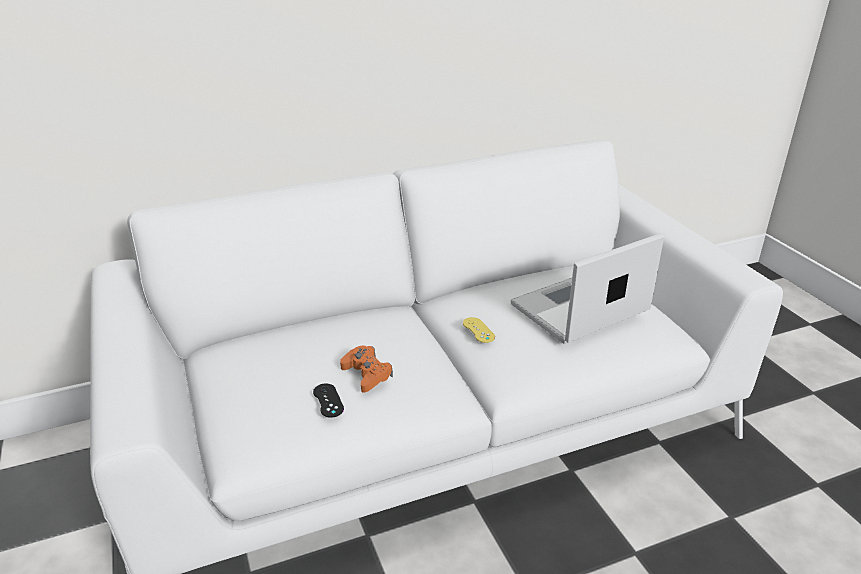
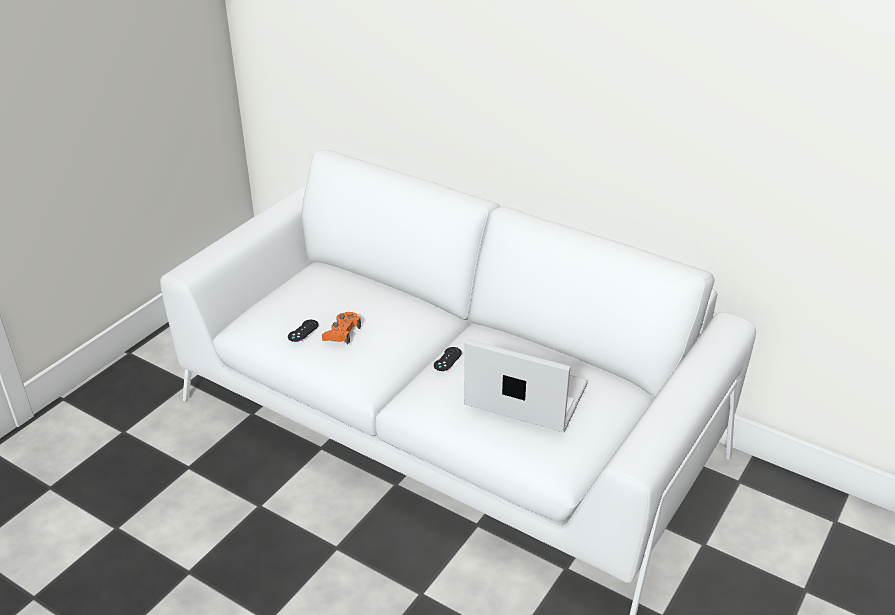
camera: 55 degrees right, 5 degrees up
(478, 330) = (447, 359): yellow game controller -> black game controller

